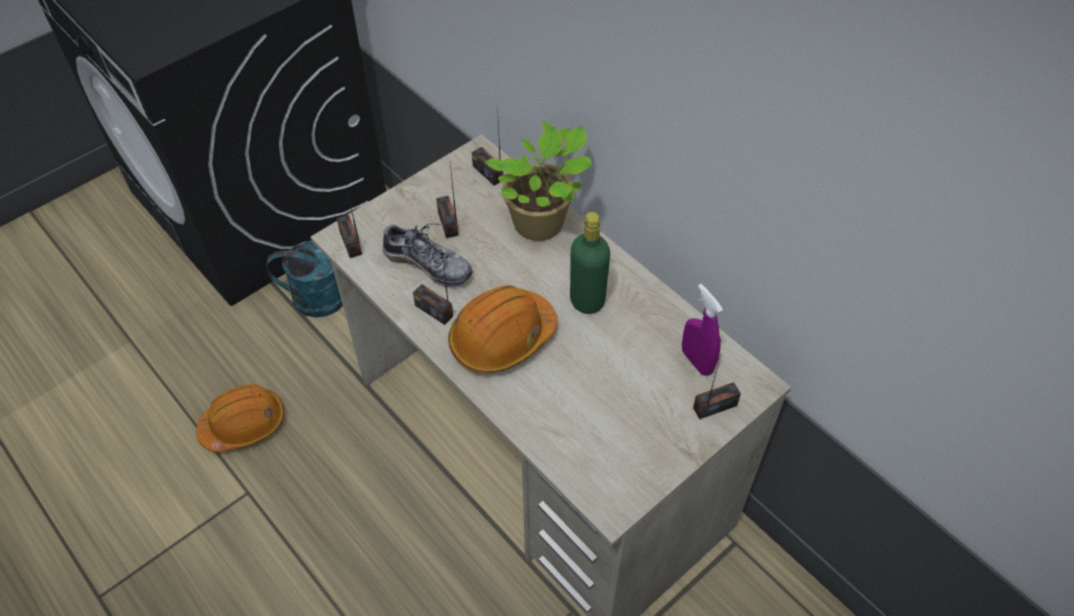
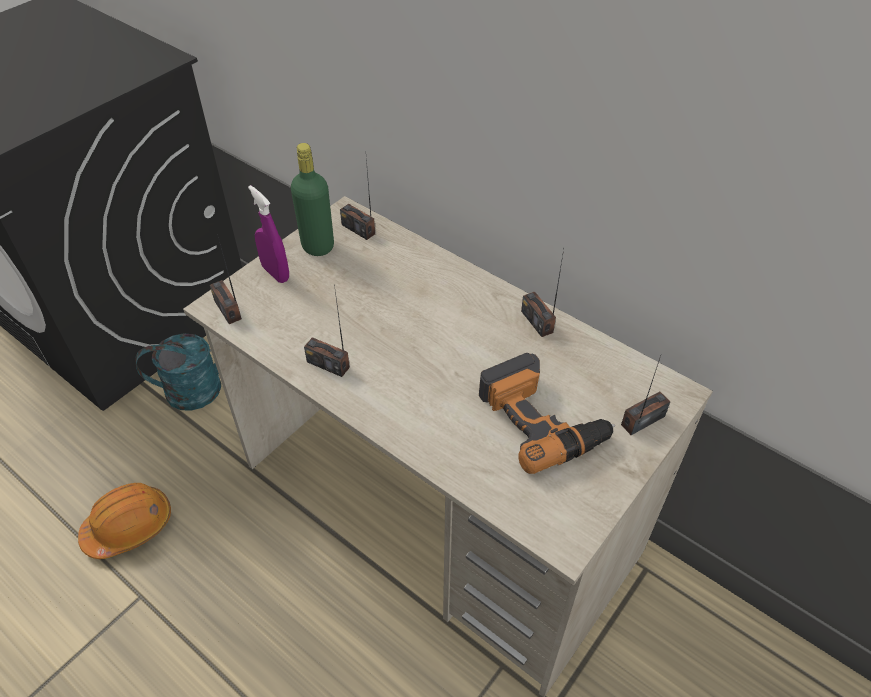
camera: 10 degrees left, 5 degrees down
(428, 264) = (313, 320): shoe -> none
(448, 223) = (327, 279): radio -> radio (537, 321)
(502, 338) = (406, 383): orange hard hat -> none
(542, 225) = (423, 270): potted plant -> none
(587, 300) = (485, 335): green bottle -> green bottle (318, 246)
(620, 391) = (542, 419): none -> power drill
(696, 361) = (611, 378): purple spray bottle -> purple spray bottle (275, 273)

